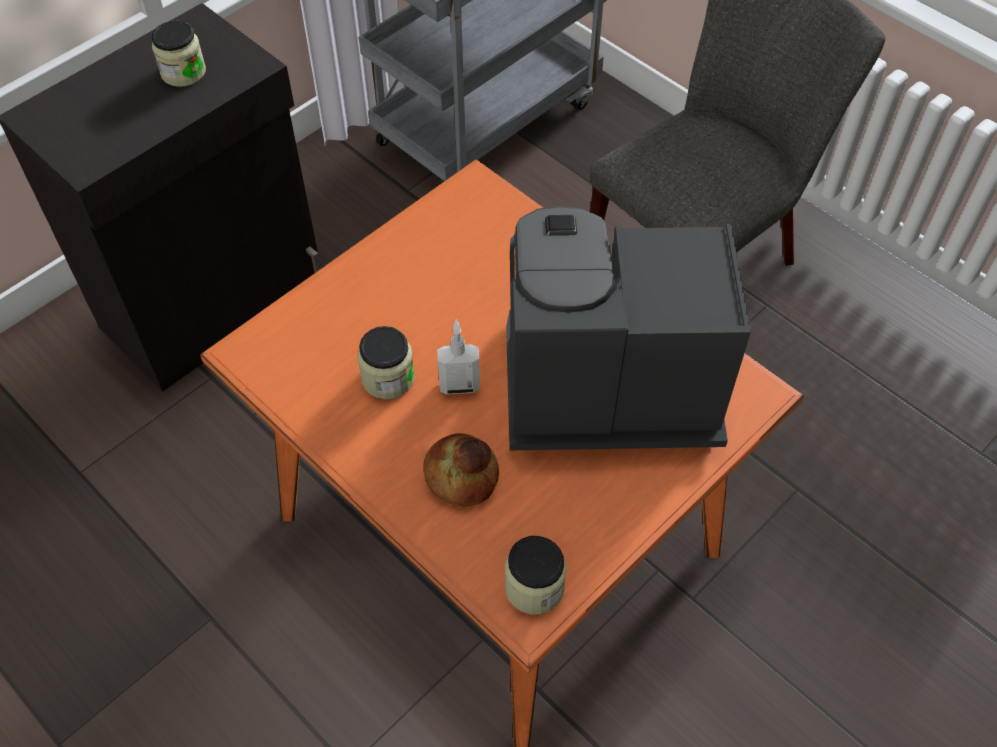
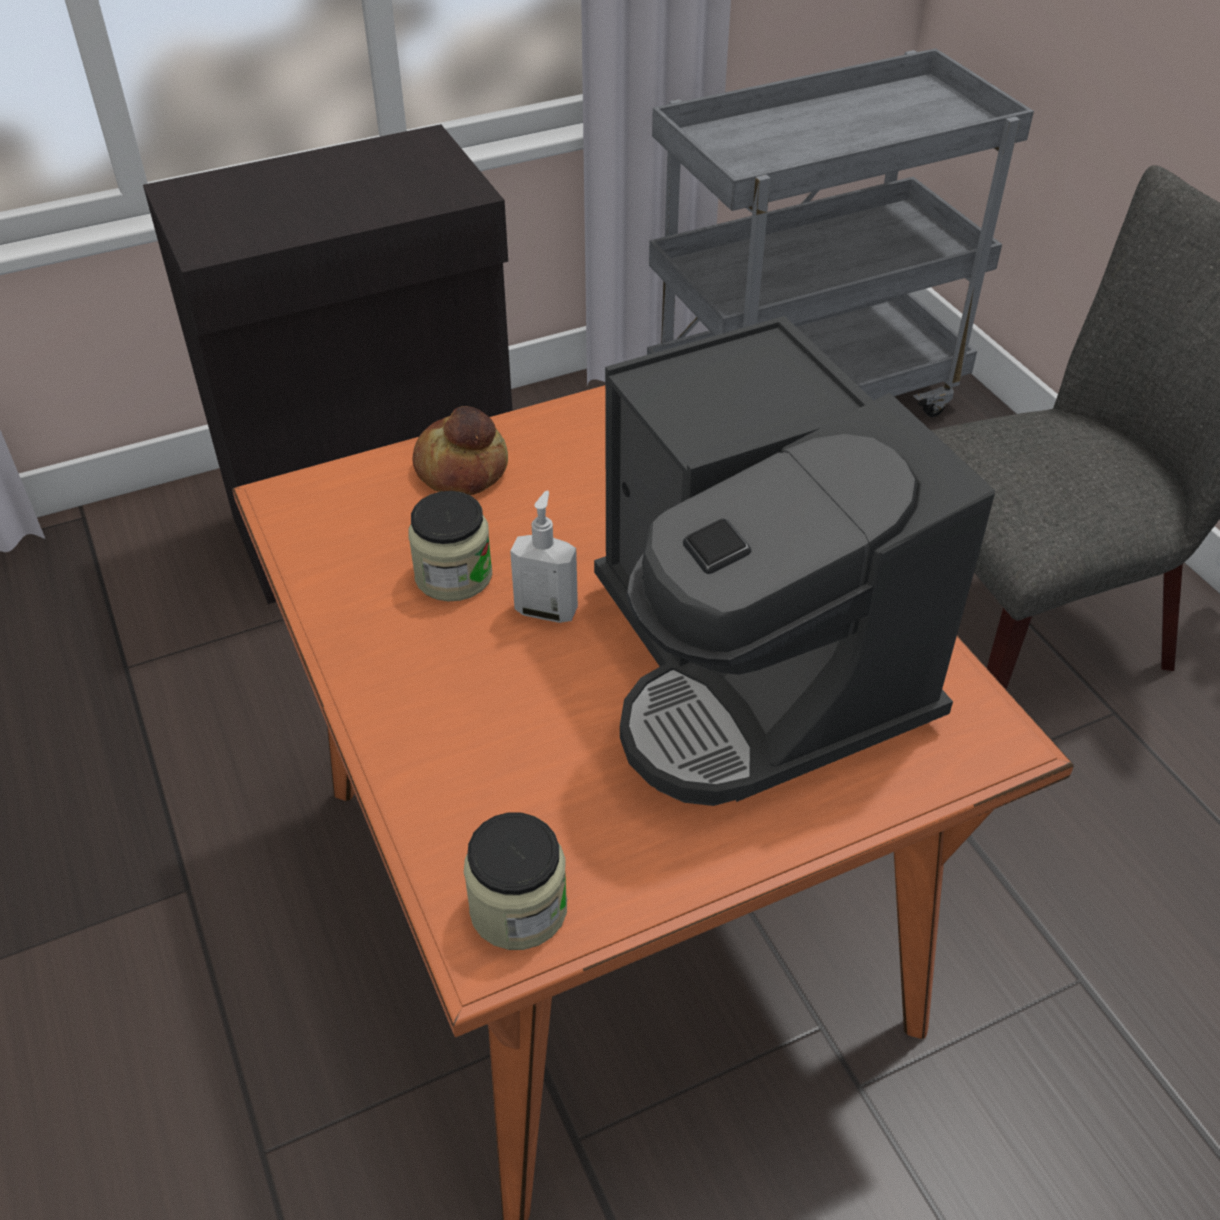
camera: 20 degrees right, 10 degrees down
(183, 72) = (378, 183): jar -> none
(460, 475) = (488, 723): bread -> bread (460, 468)
(602, 387) = (753, 667): coffee machine -> coffee machine turned 135 degrees counterclockwise

